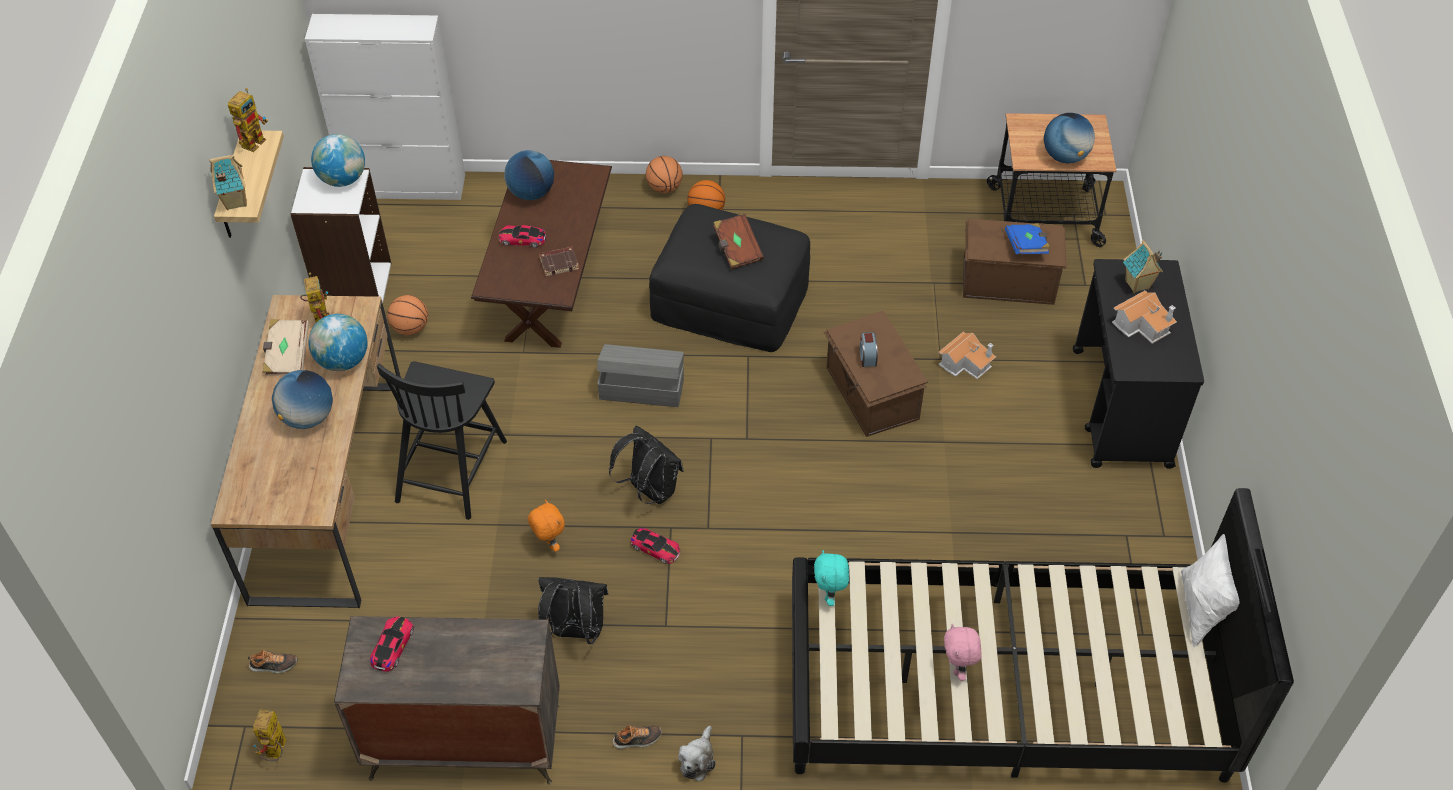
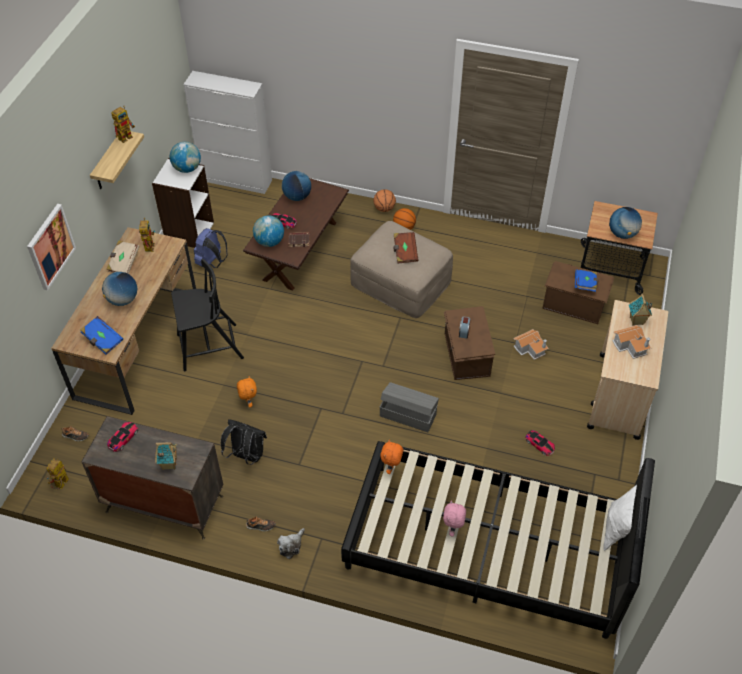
camera: 15 degrees right, 0 degrees up
(183, 350) = (50, 246): none -> picture
(234, 201) = (103, 169): toy house -> toy house (169, 464)
(297, 492) = (102, 340): none -> blue book
(343, 361) = (152, 272): globe -> globe (269, 242)
(410, 328) = (212, 262): basketball -> blue backpack
(451, 469) = (208, 347): black chair -> black chair turned 135 degrees counterclockwise
(641, 388) = (331, 323): grey storage box -> grey storage box (407, 414)
(649, 490) = (316, 384): black backpack -> none
(655, 548) = (308, 418): toy car -> toy car (539, 444)
(731, 299) = (401, 282): black ottoman -> beige ottoman
(830, 595) = (391, 467): turquoise plush toy -> orange plush toy
(1121, 408) = (618, 396): black cart -> beige cart

